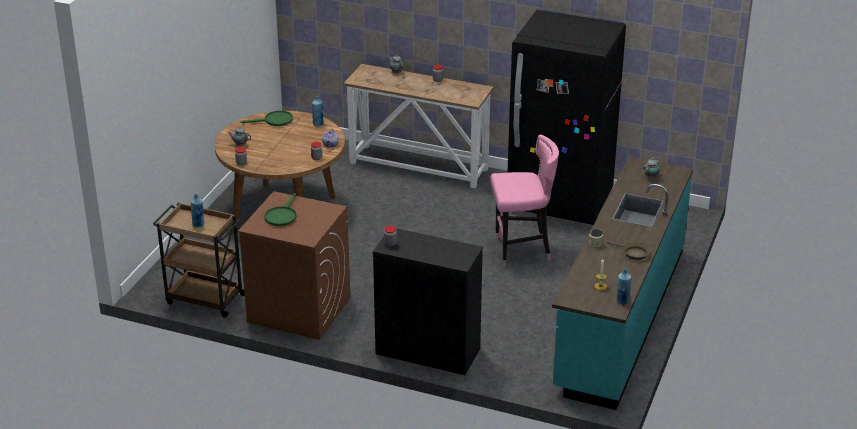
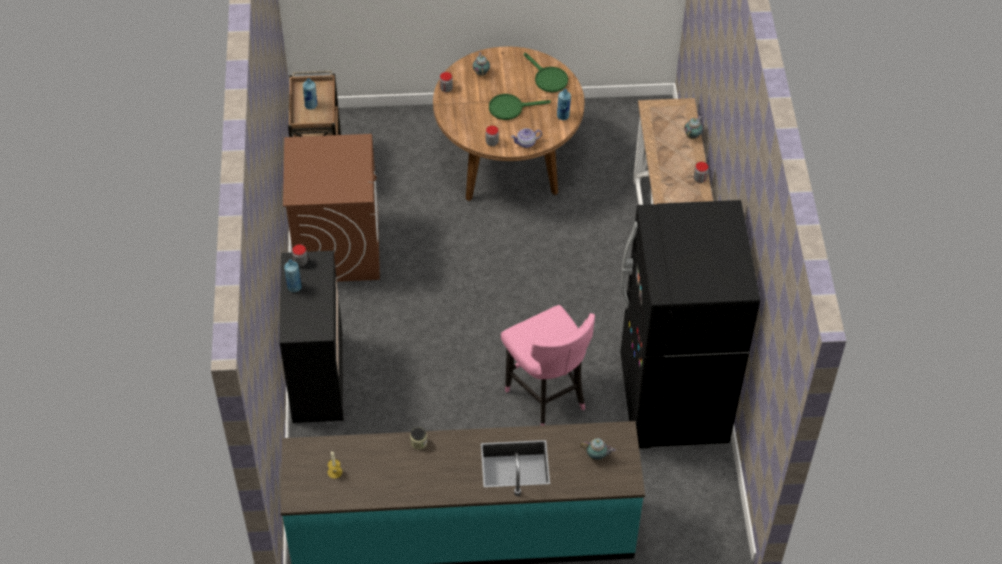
camera: 65 degrees right, 20 degrees up
(282, 216) = (327, 159): green frying pan -> green frying pan (510, 108)
(622, 301) = (314, 500): blue bottle -> blue bottle (294, 287)
(633, 253) = (416, 484): brown frying pan -> none

